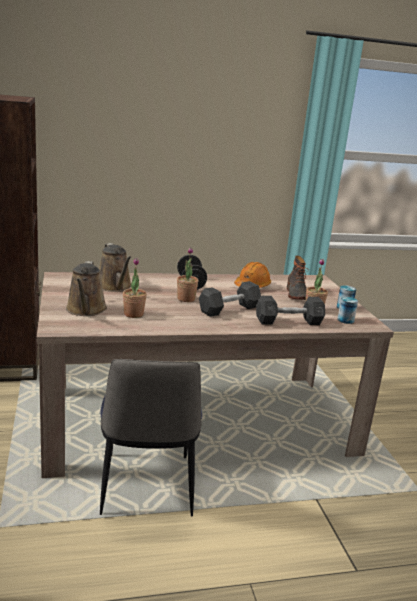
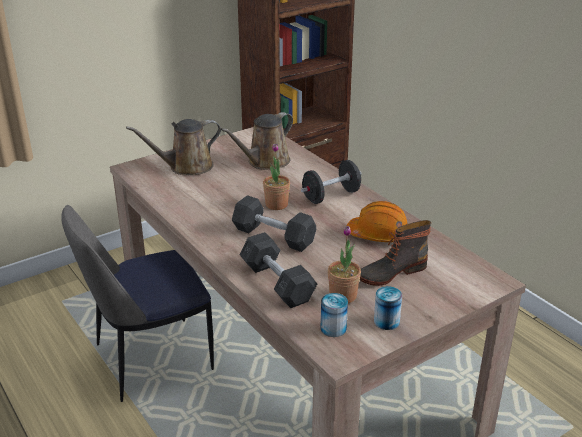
camera: 70 degrees right, 10 degrees up
(133, 314) = (200, 190): potted plant -> none

